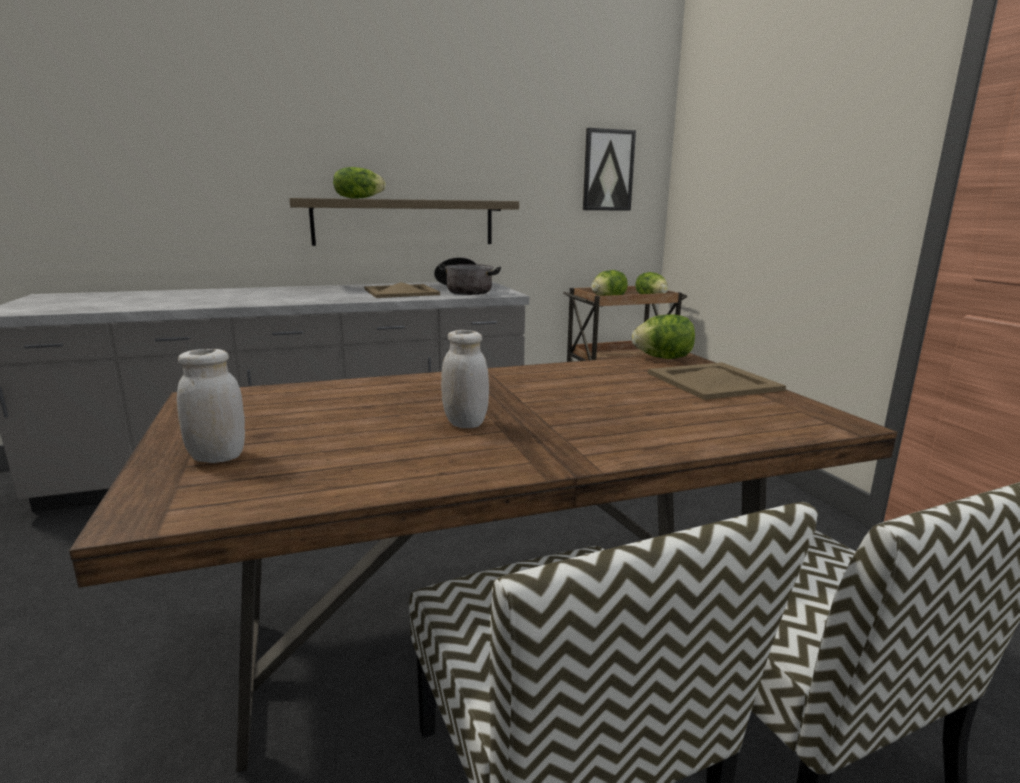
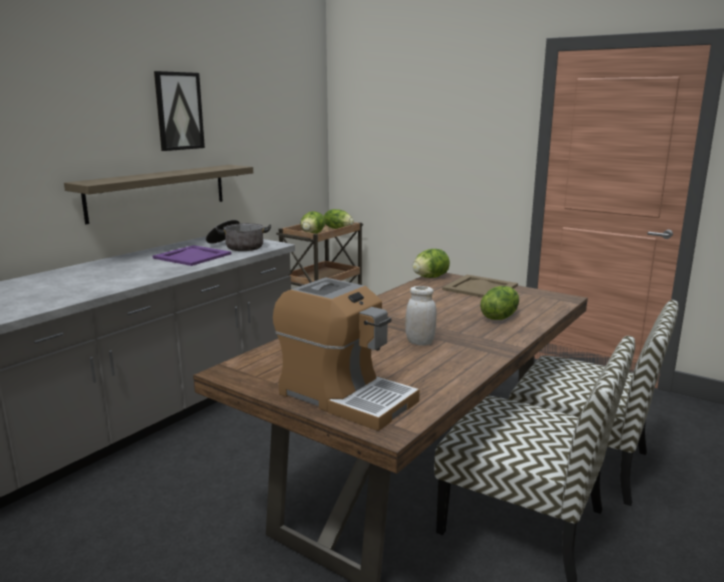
camera: 35 degrees left, 0 degrees up
(217, 457) = (345, 397): white jar -> coffee machine
(358, 198) = (129, 177): lettuce -> lettuce (499, 317)
(402, 292) = (193, 256): beige tray -> purple tray
(608, 170) = (292, 132): picture -> picture (179, 111)

